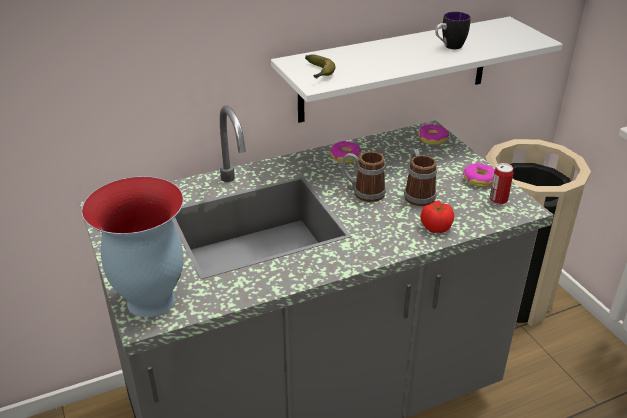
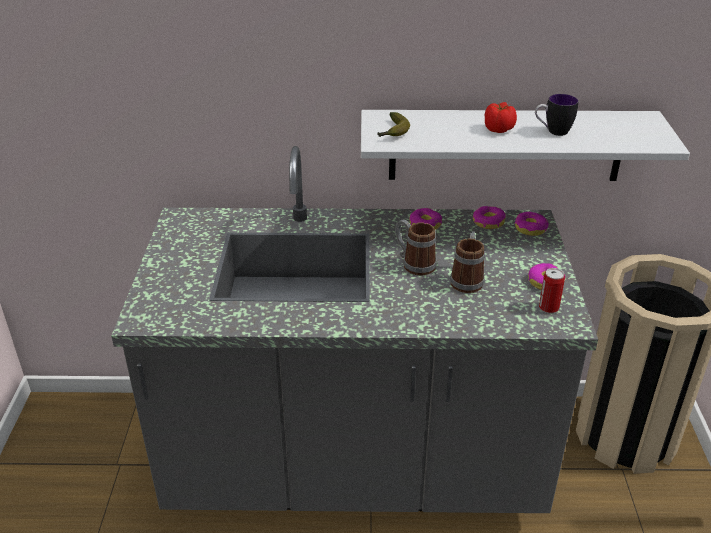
camera: 25 degrees right, 0 degrees up
(149, 300) = (156, 305): vase -> none
(395, 142) = (488, 222): none -> donut
(435, 227) = (458, 316): tomato -> tomato (498, 129)

